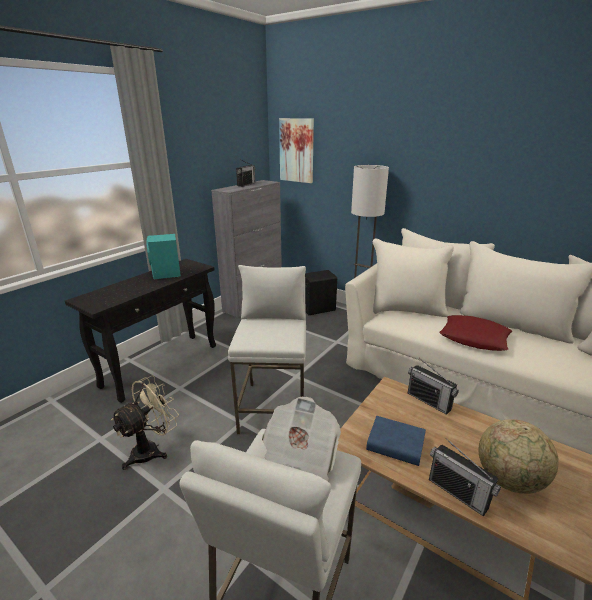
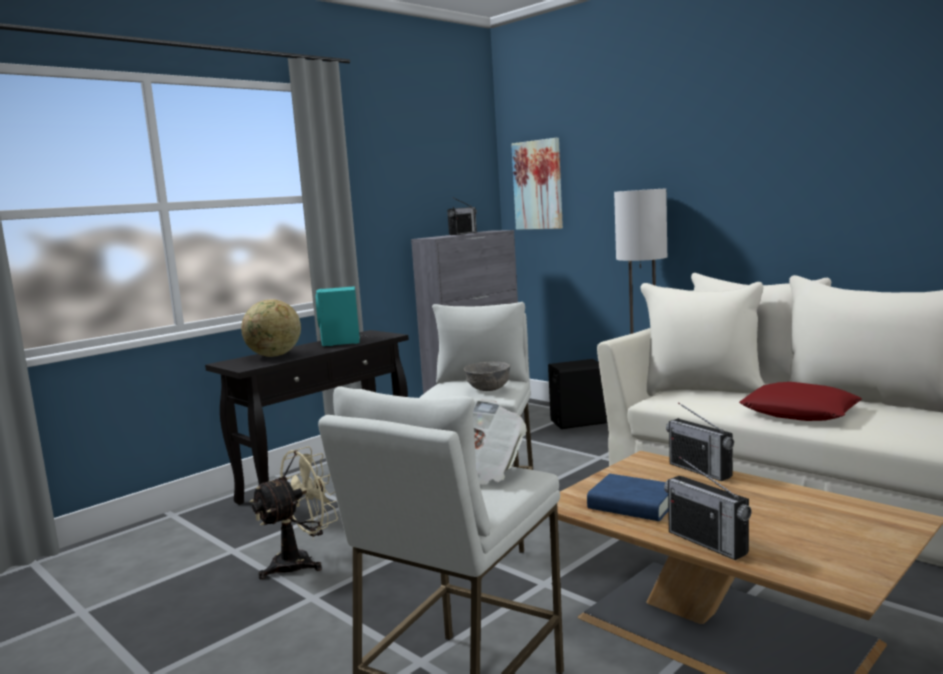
camera: 10 degrees right, 15 degrees down
(282, 333) = (489, 388): none -> grey bowl
(509, 480) = (790, 534): globe -> globe (274, 356)

